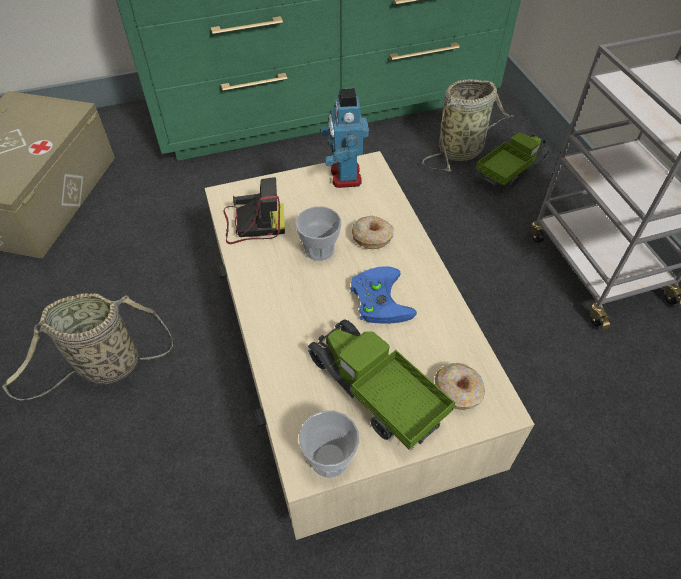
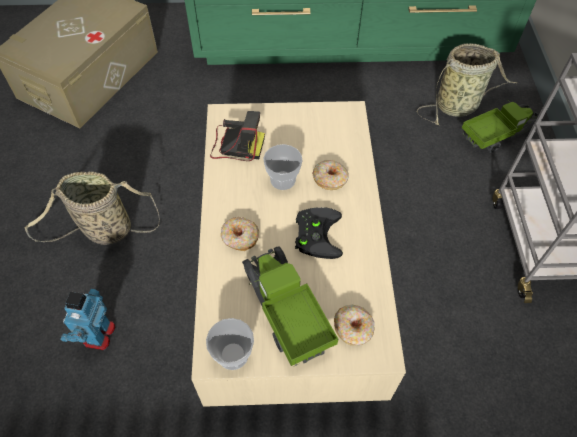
camera: 15 degrees right, 5 degrees up
(291, 323) = (239, 237): none -> donut
(345, 176) = (326, 118): toy robot -> toy robot (98, 334)
(378, 298) = (316, 233): blue game controller -> black game controller

